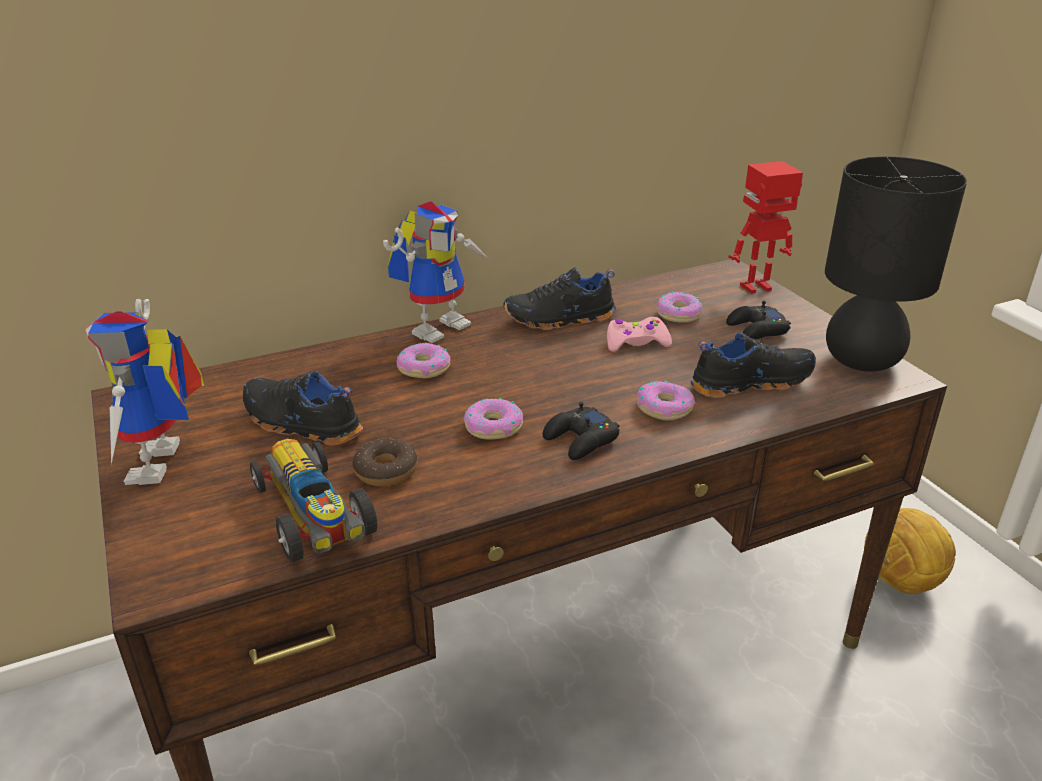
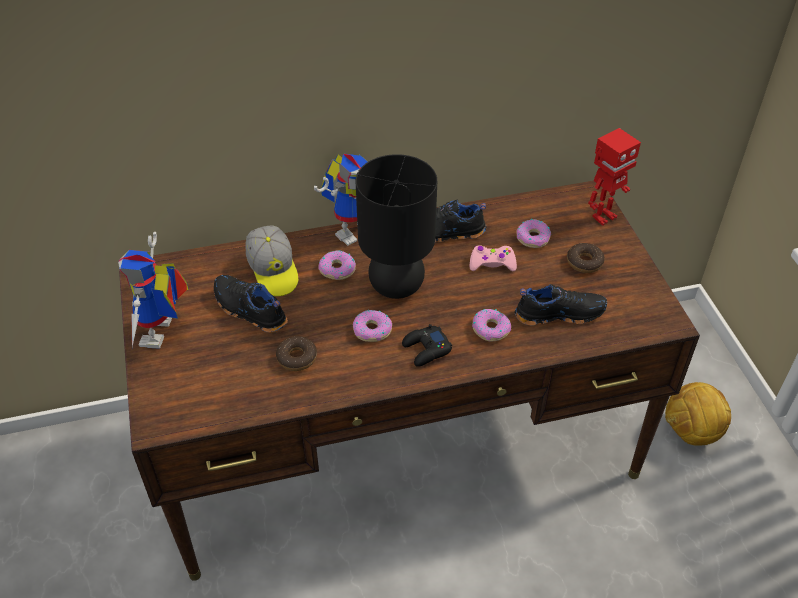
camera: 10 degrees right, 15 degrees up
(314, 517) = (248, 388): toy car -> none
(330, 378) = (273, 271): none -> cap
(756, 330) = (584, 262): black game controller -> donut
(757, 288) = (603, 216): toy robot -> toy robot turned 150 degrees clockwise
(862, 360) = (649, 302): black table lamp -> black table lamp (397, 285)

